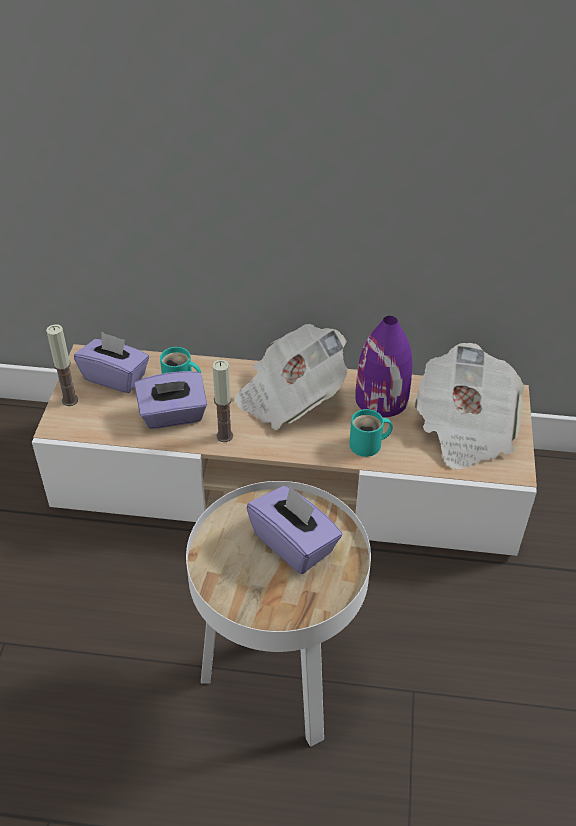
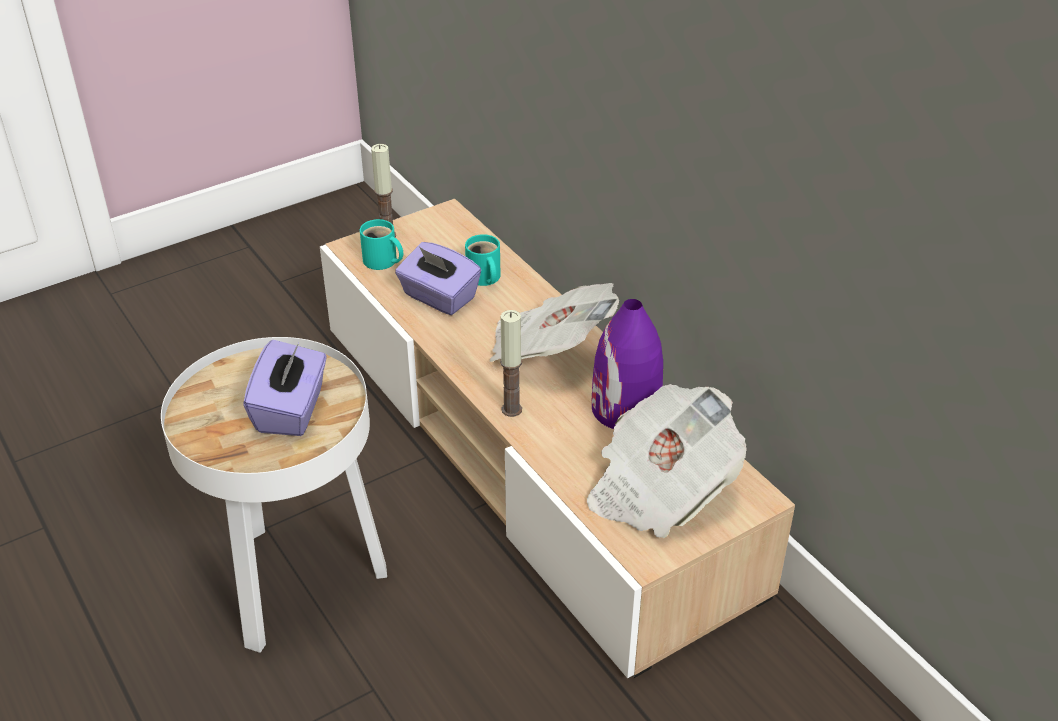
camera: 50 degrees right, 5 degrees down
(115, 377) = (444, 241): purple tissue box -> none
(224, 436) = (450, 339): candle -> candle (511, 409)
(368, 445) = (550, 433): turquoise mug -> turquoise mug (382, 262)

